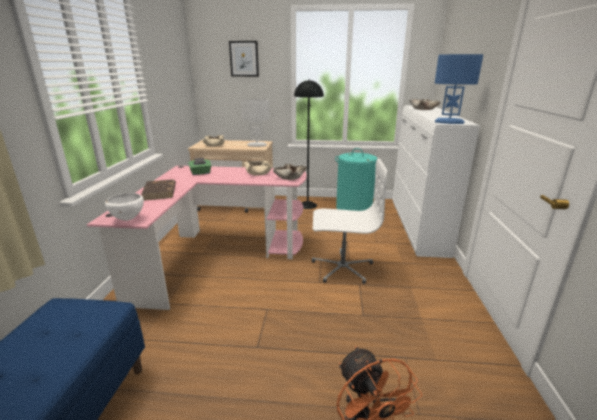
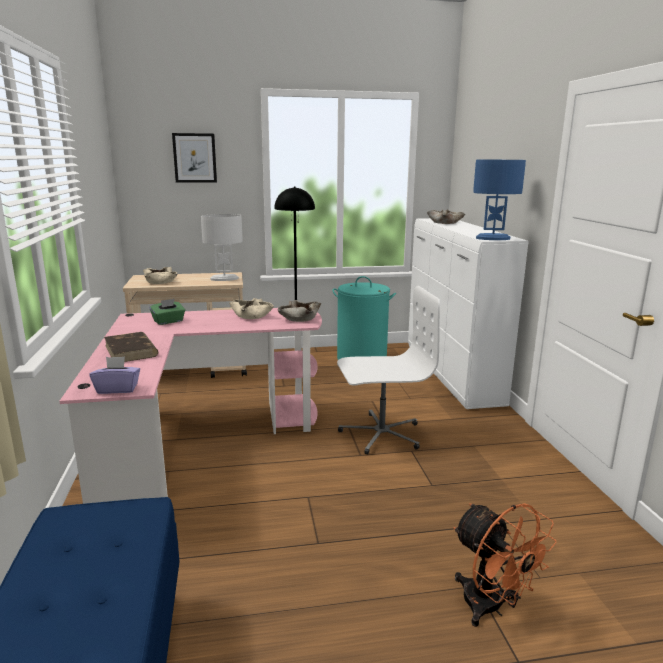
camera: 15 degrees left, 5 degrees down
(127, 219) = (117, 389): white bowl -> purple tissue box

